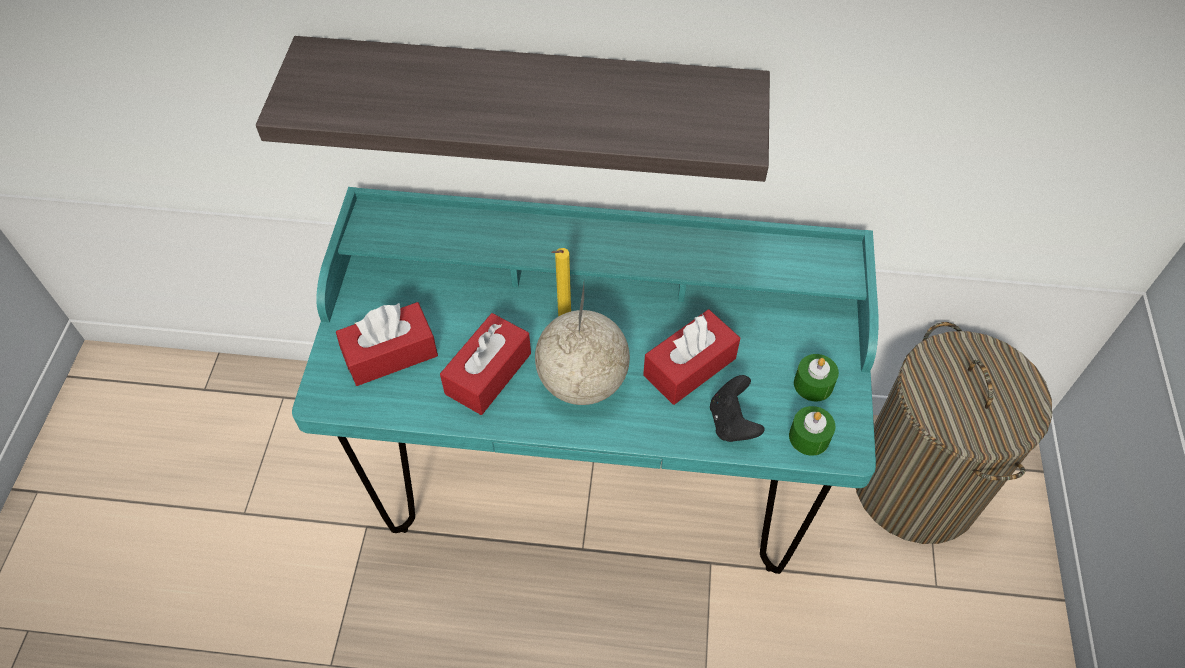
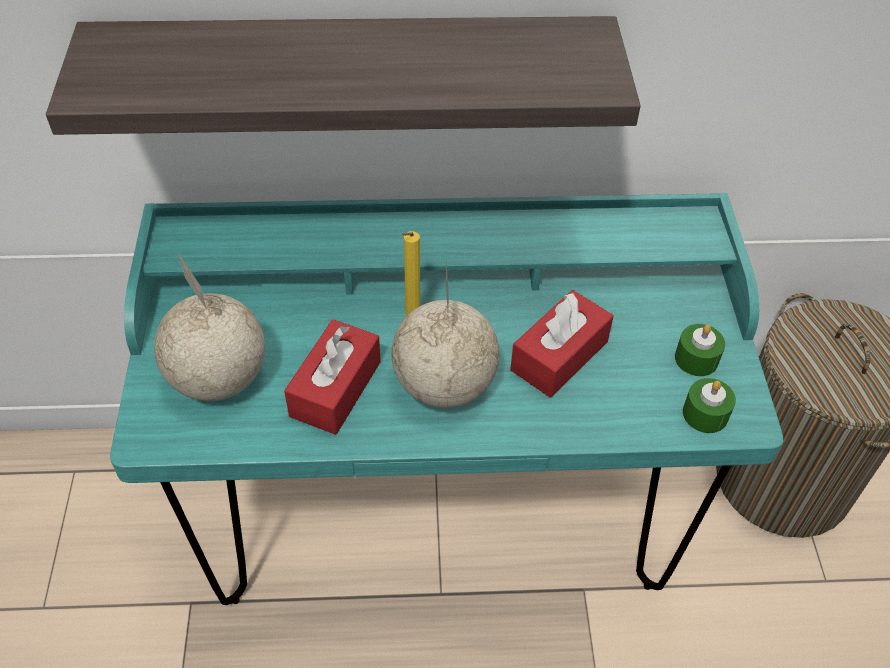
camera: 10 degrees left, 5 degrees down
(390, 354) = (218, 380): red tissue box -> globe
(732, 422) = (619, 408): black game controller -> none

